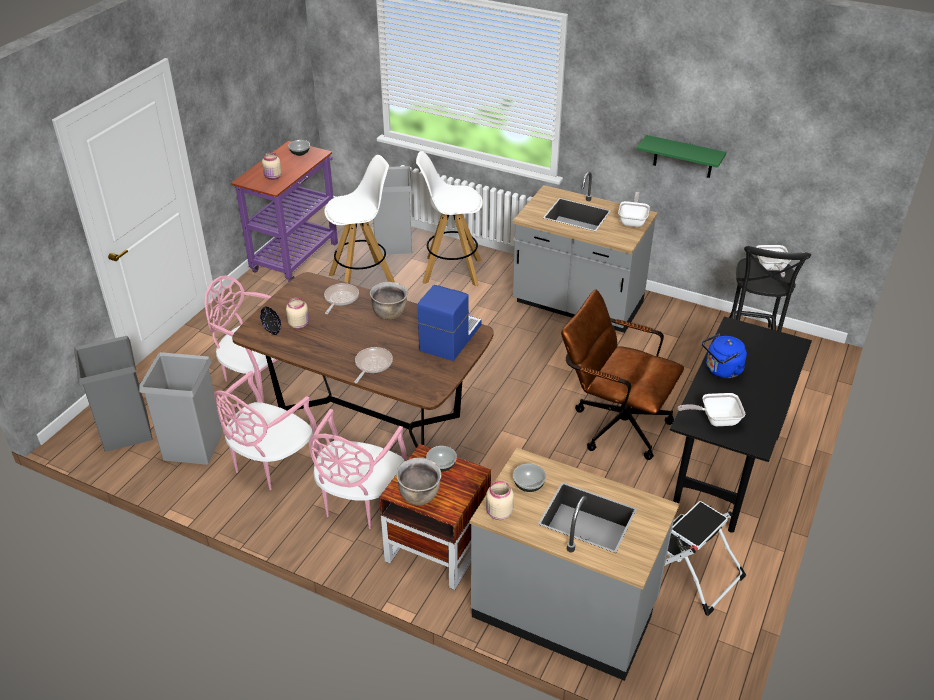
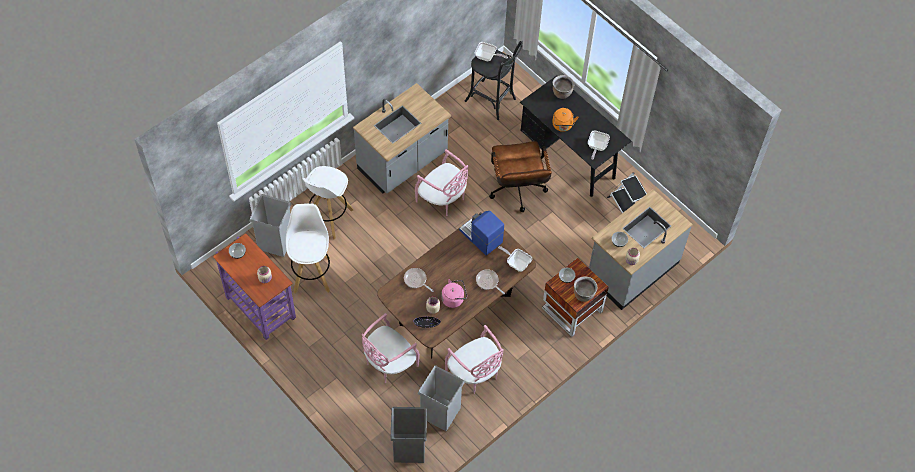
camera: 70 degrees left, 20 degrees up
(325, 339) = (454, 299): none -> pink kettle
(360, 501) = (524, 336): pink chair -> pink chair (442, 199)
(390, 314) = (444, 259): brown cooking pot -> brown cooking pot (561, 93)
(614, 423) = (517, 192): brown office chair -> brown office chair turned 60 degrees counterclockwise
(633, 220) = (419, 99): frying pan -> frying pan (516, 263)
(683, 157) = (414, 47): green shelf -> none
(721, 370) = (562, 126): blue kettle -> orange kettle

